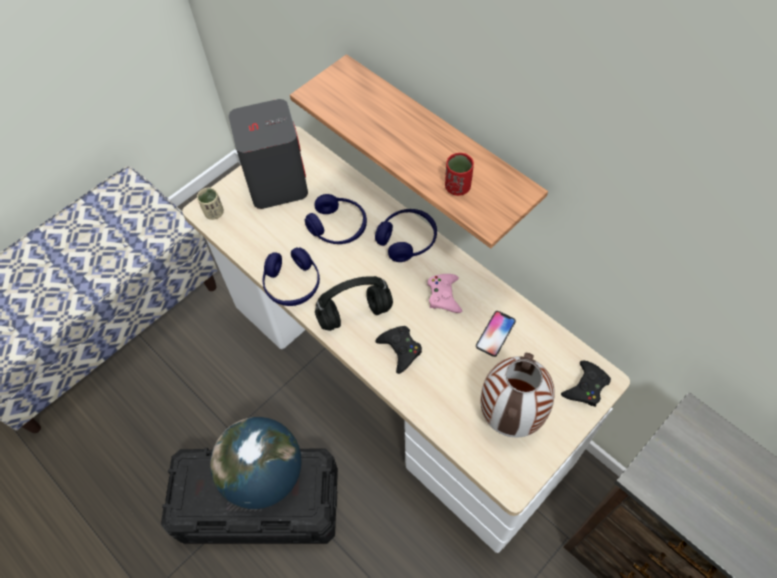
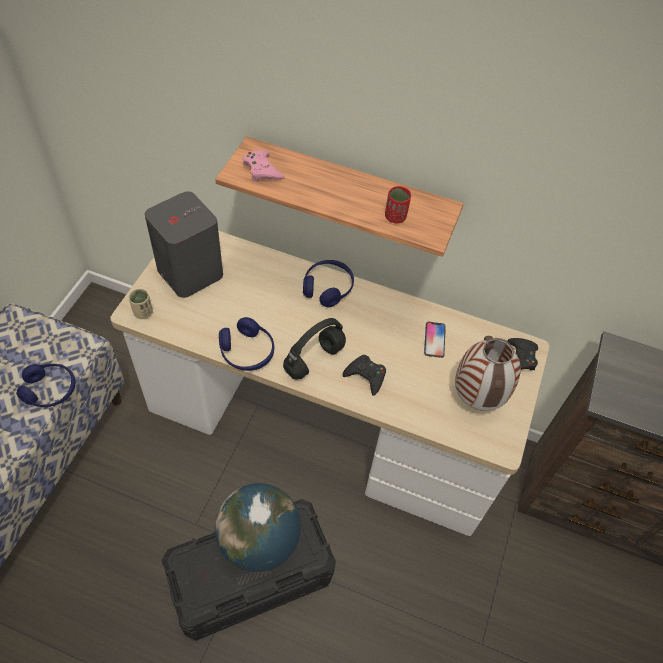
camera: 30 degrees left, 5 degrees down
(338, 227) = (263, 293): blue headphones -> blue headphones (50, 390)
(444, 295) = (379, 323): pink game controller -> pink game controller (262, 170)

